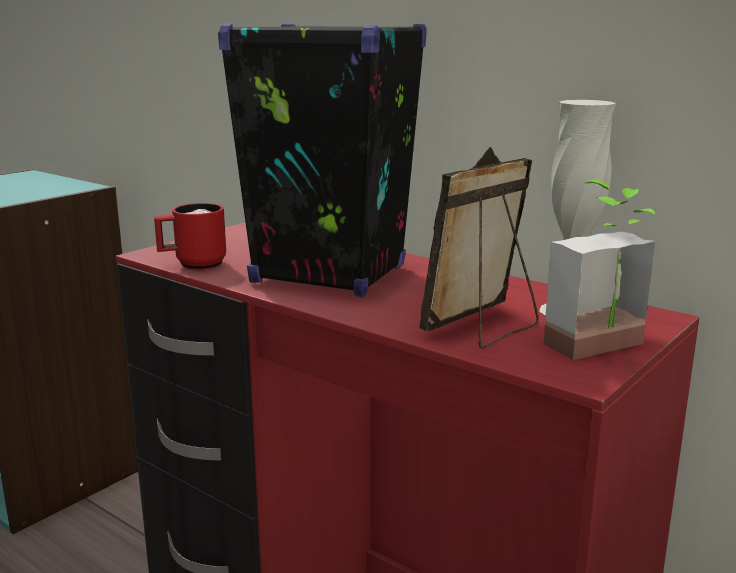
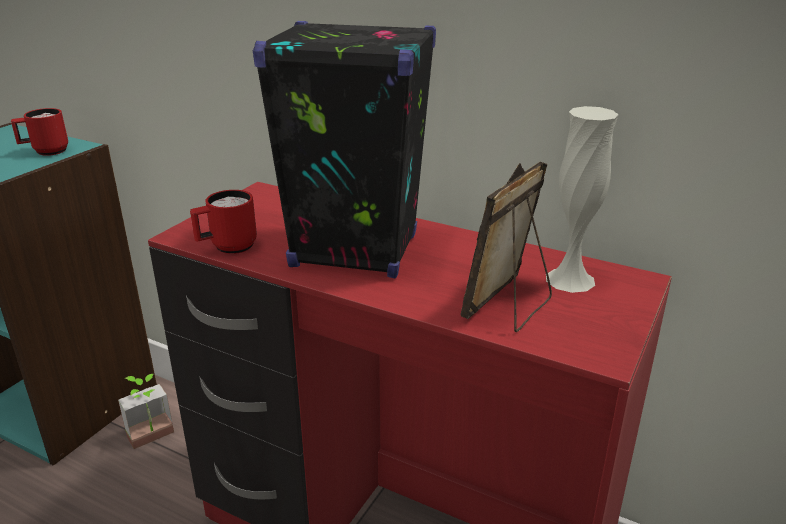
camera: 10 degrees left, 10 degrees up
(51, 189) = (45, 152): none -> red mug
(606, 350) = (614, 324): potted plant -> potted plant (153, 439)

